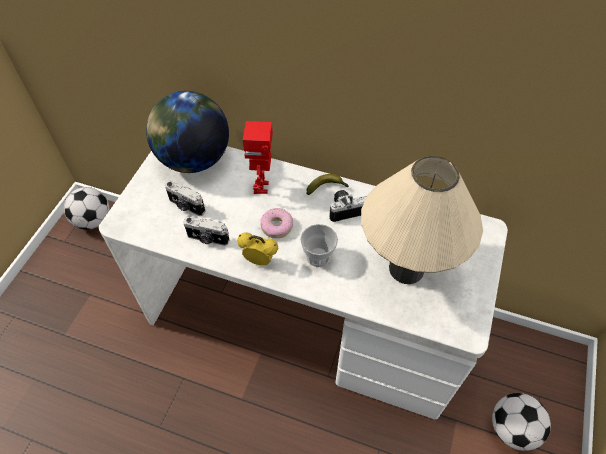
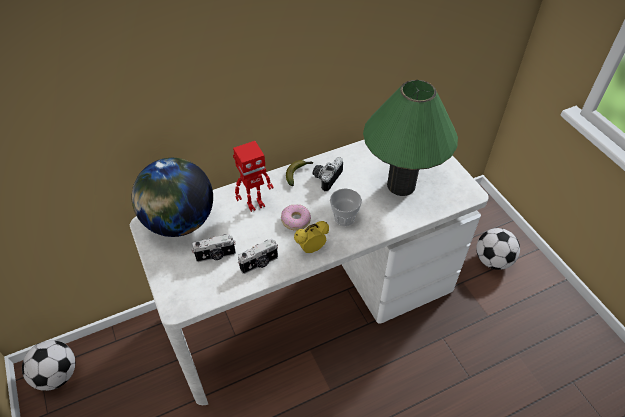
camera: 45 degrees left, 5 degrees down
(262, 187) = (255, 204): toy robot -> toy robot turned 75 degrees counterclockwise
(406, 268) = (401, 185): beige table lamp -> green table lamp

